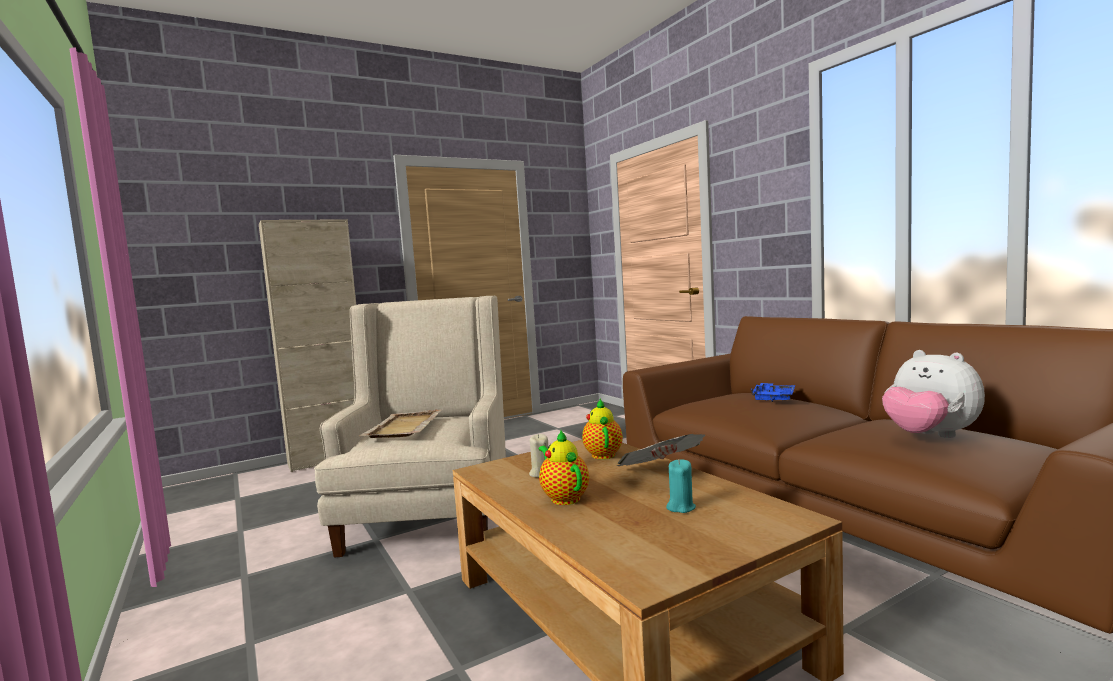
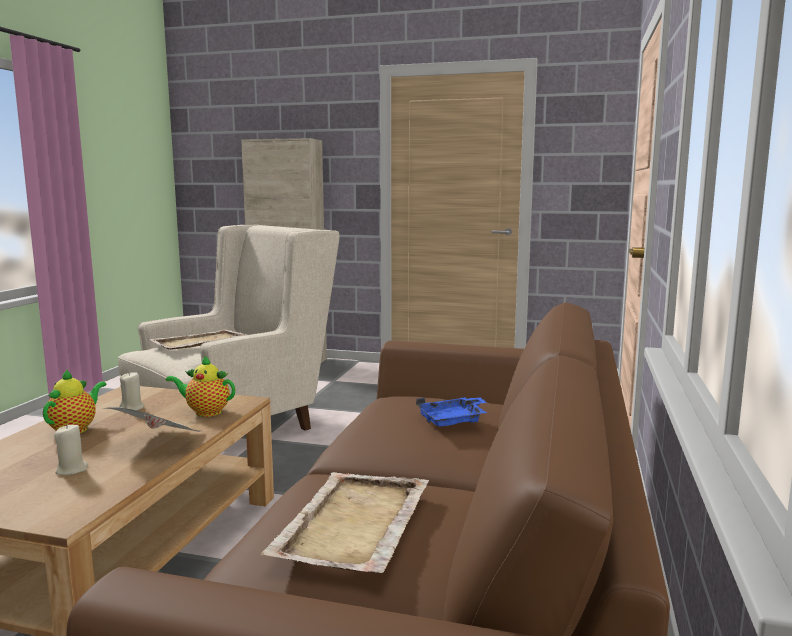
camera: 45 degrees right, 5 degrees up
(602, 454) = (205, 412): teapot -> teapot turned 120 degrees counterclockwise
(680, 507) = (72, 470): turquoise candle -> beige candle
(929, 436) = (352, 524): plush toy -> beige tray

